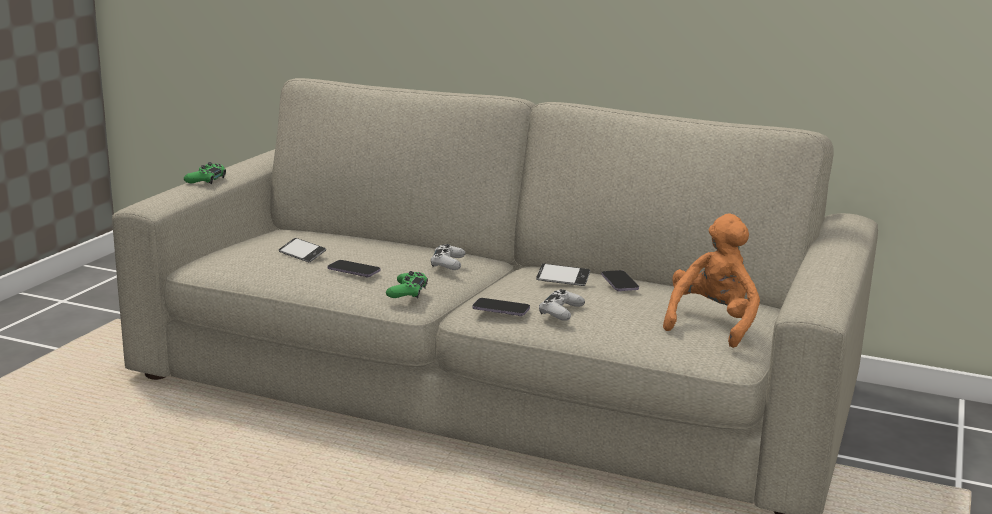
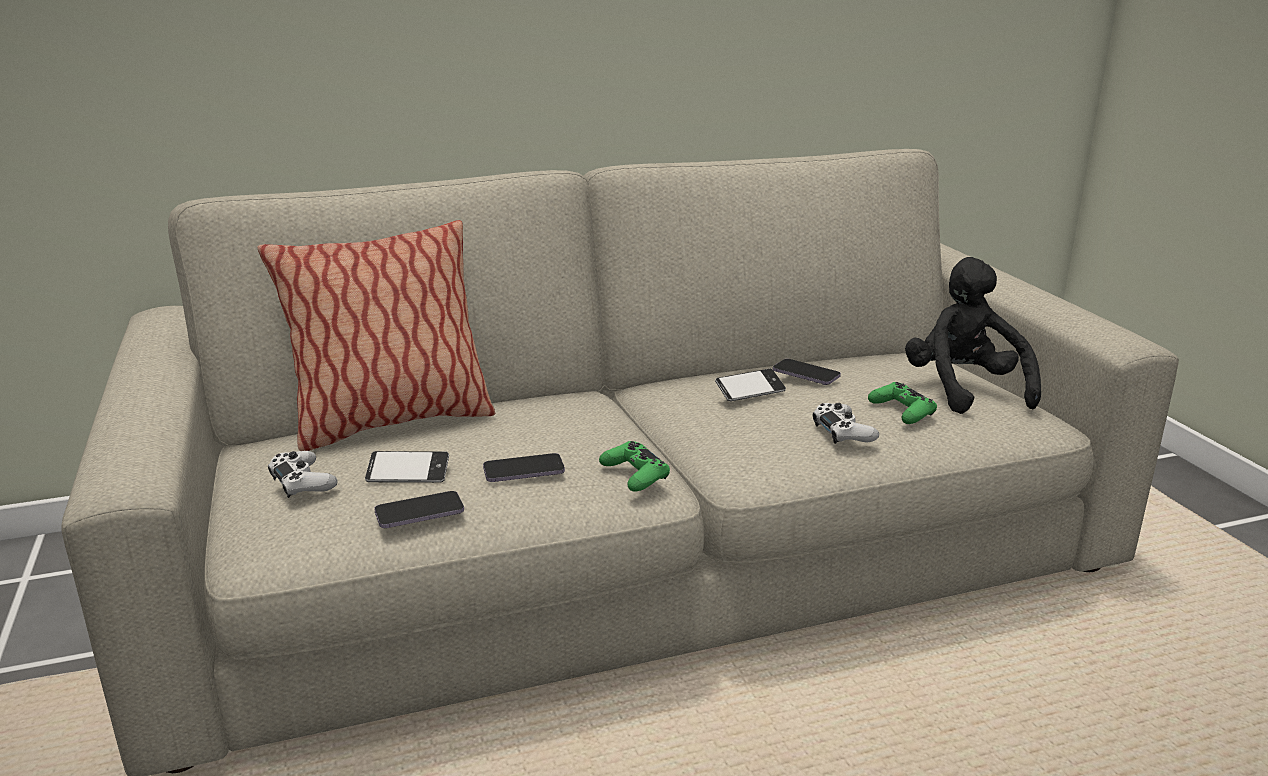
camera: 40 degrees left, 5 degrees up
(206, 180) = (139, 405): green game controller -> green game controller (902, 411)
(352, 237) = (392, 423): none -> pillow
(448, 263) = (589, 416): white game controller -> white game controller (303, 482)
(501, 309) = (779, 454): phone -> phone (419, 513)
(712, 324) = (963, 389): orange plush toy -> black plush toy

